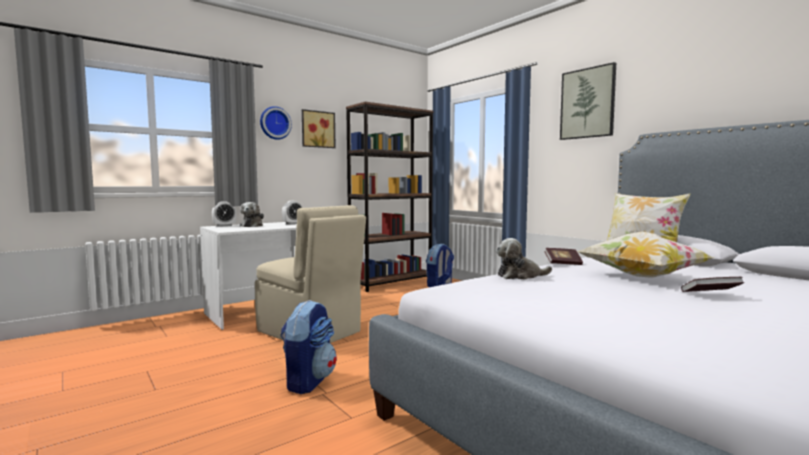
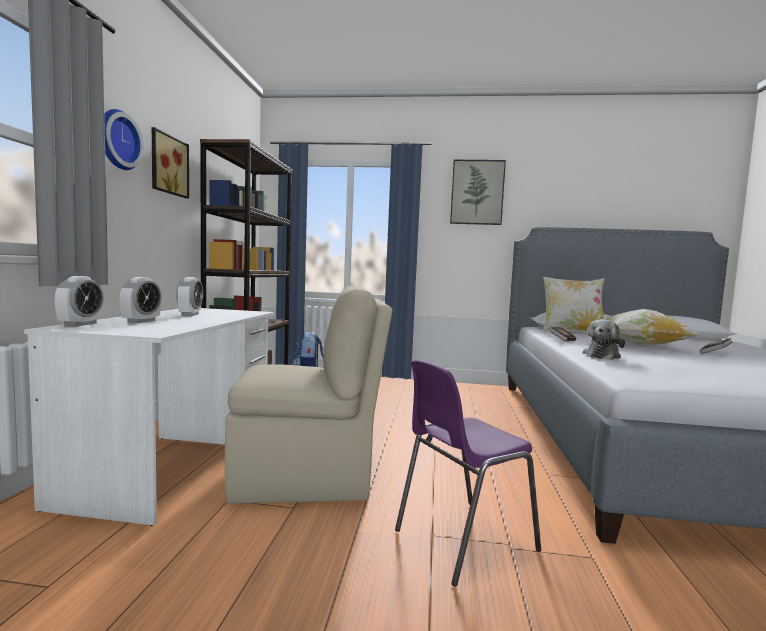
camera: 45 degrees left, 0 degrees up
(252, 225) = (141, 321): plush toy -> alarm clock
(308, 381) = (461, 540): backpack -> purple chair

